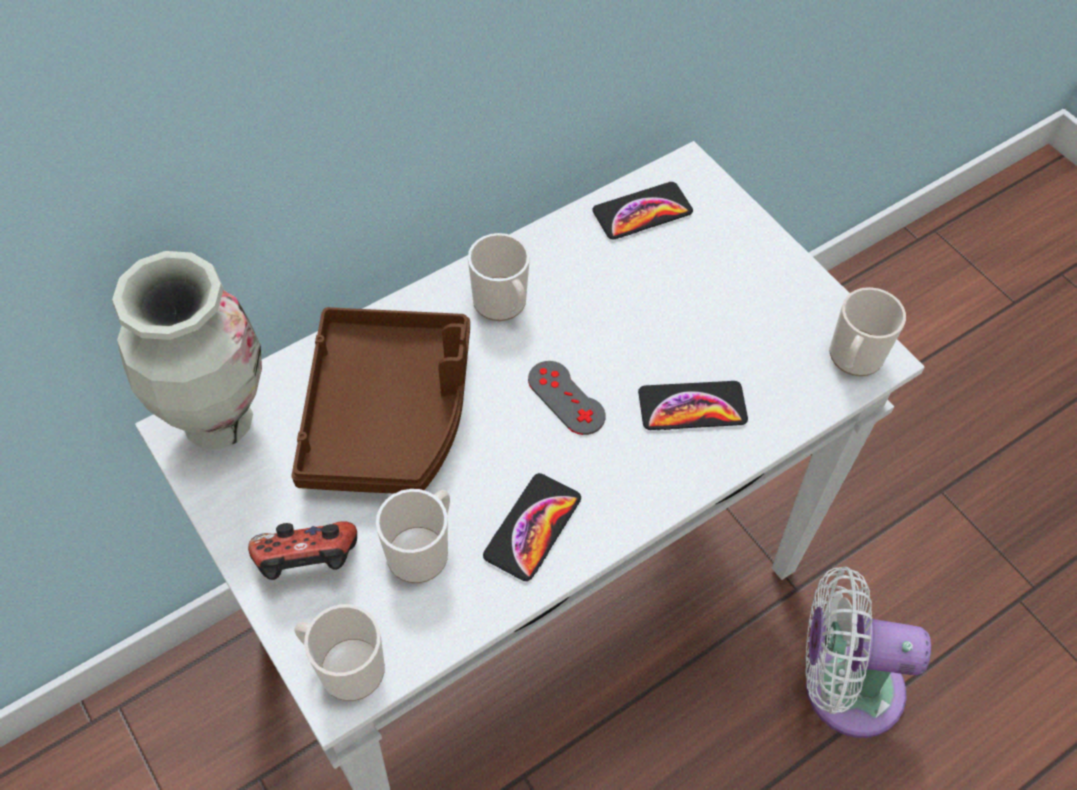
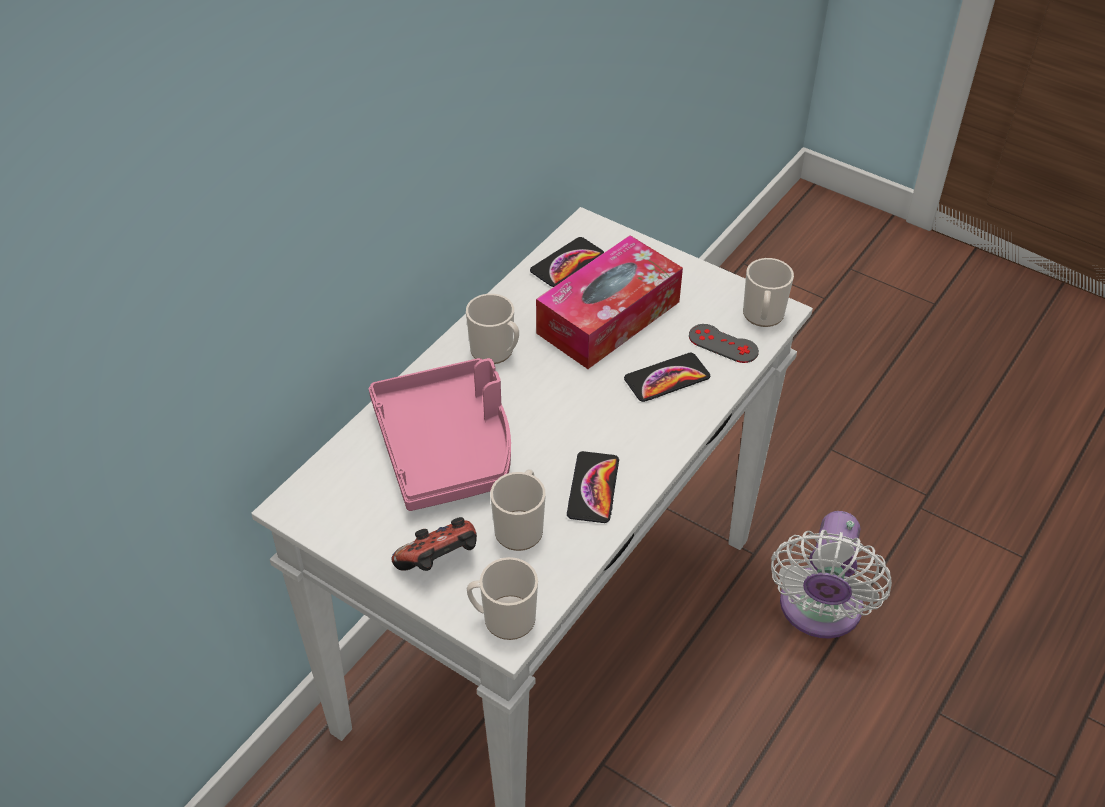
camera: 20 degrees left, 10 degrees down
(218, 422) = (318, 492): vase -> none
(388, 414) = (447, 447): brown tray -> pink tray
(566, 398) = (574, 399): grey game controller -> grey game controller (723, 344)
(658, 300) = (608, 317): none -> tissue box
(842, 686) = (819, 611): white fan -> white fan turned 60 degrees counterclockwise

